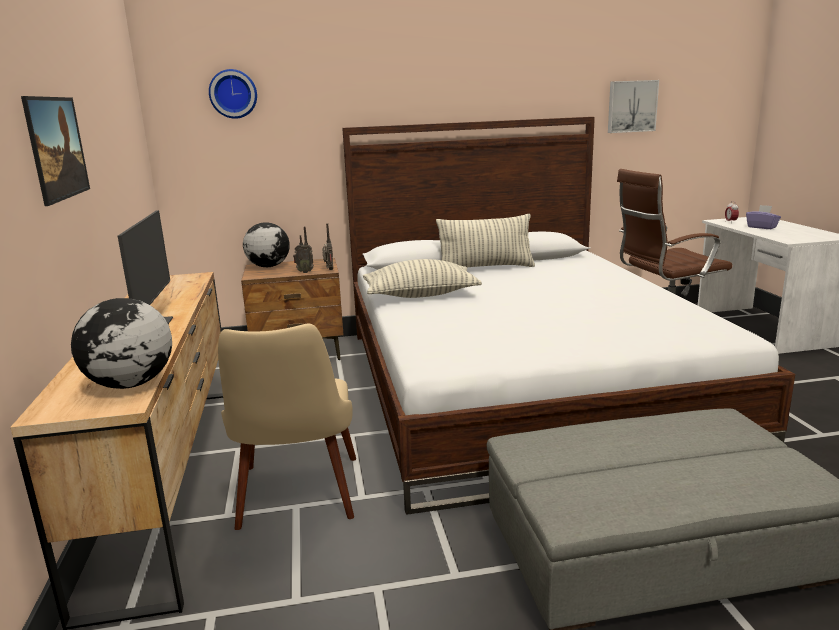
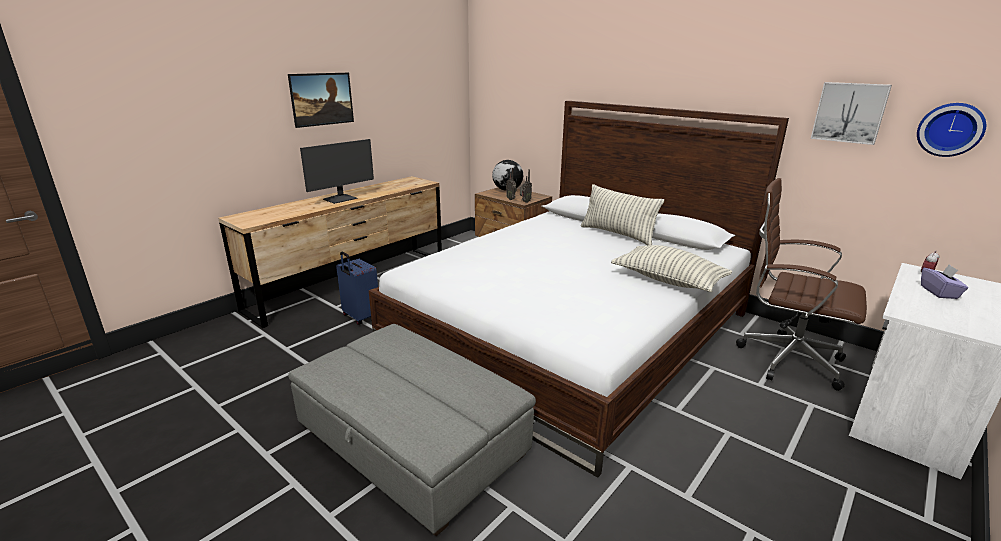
camera: 50 degrees right, 5 degrees up
(130, 385) = (268, 218): globe -> none
(233, 94) = (512, 69): wall clock -> wall clock (950, 129)
(298, 502) = (360, 317): beige chair -> blue suitcase
(420, 295) = (524, 235): pillow -> pillow (668, 280)

